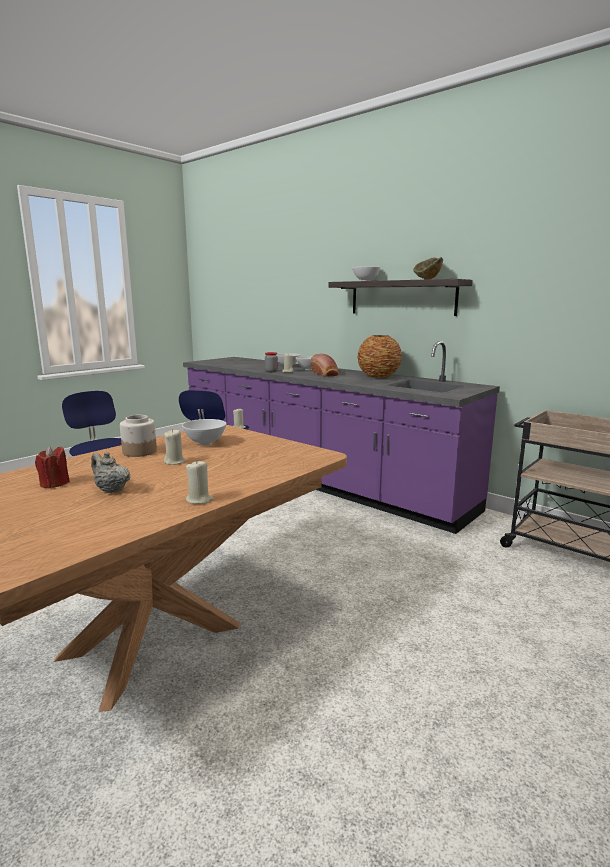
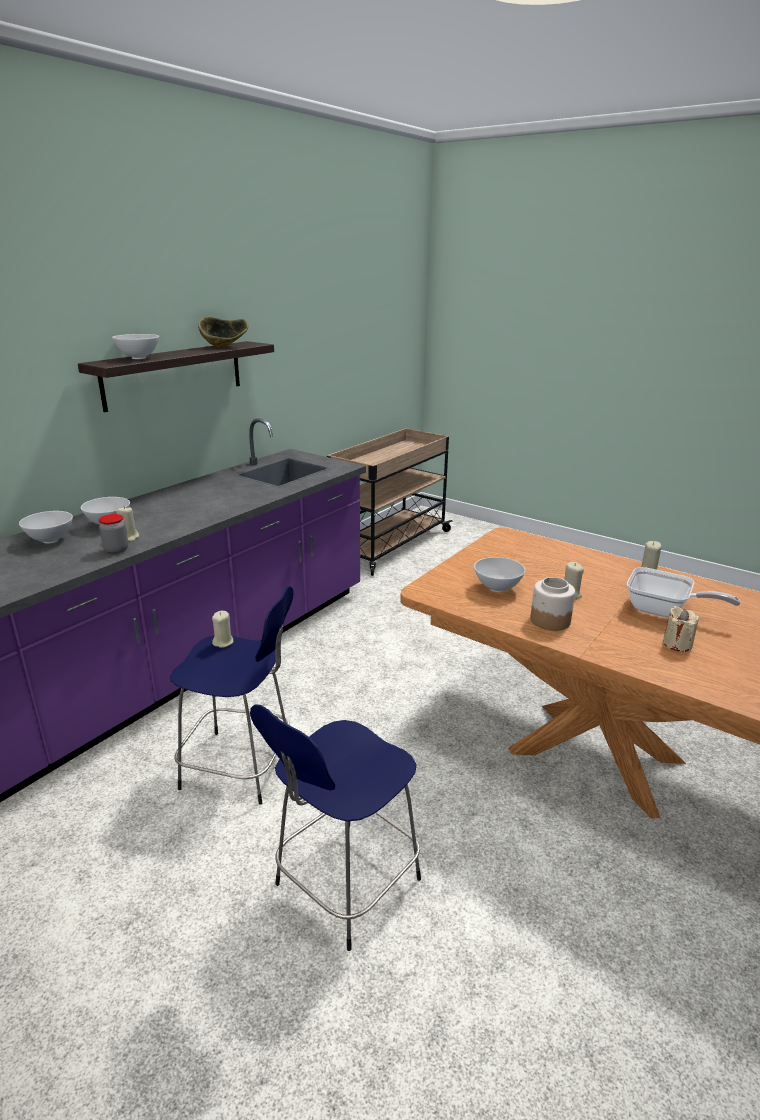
camera: 95 degrees left, 10 degrees up
(54, 483) = (677, 644): red candle -> beige candle
(111, 490) = (663, 611): beige teapot -> frying pan
(325, 374) = (171, 513): bread -> none
(378, 376) = (209, 487): vase -> none

